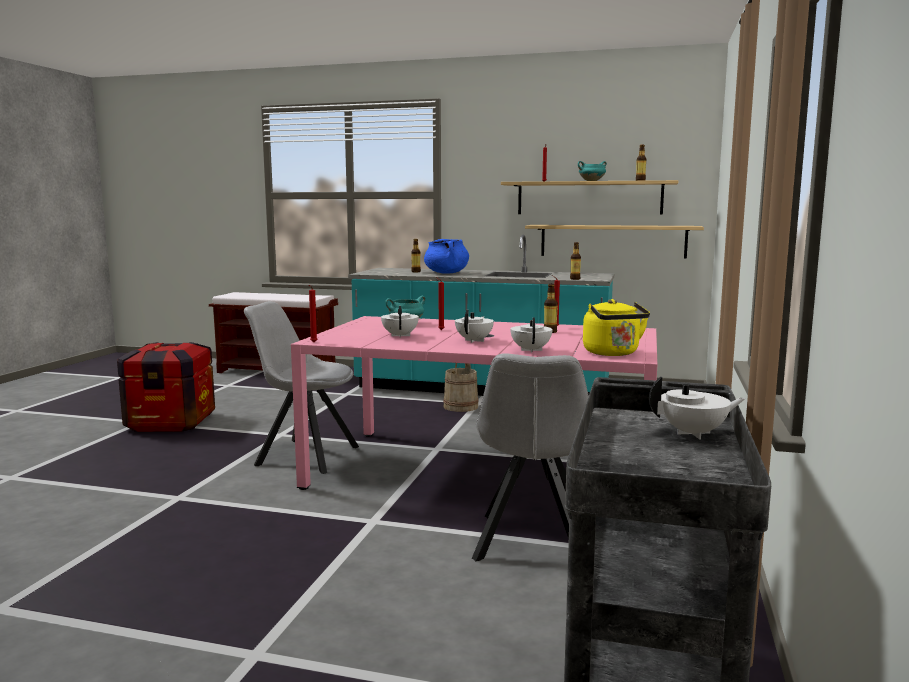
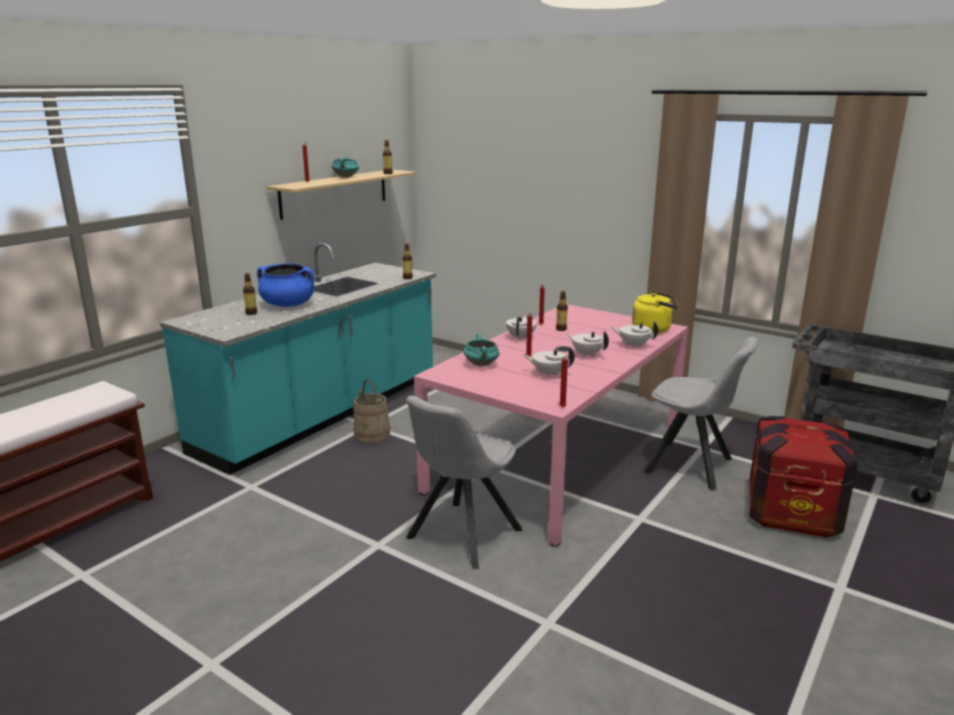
camera: 70 degrees left, 10 degrees up
(171, 422) = (243, 633): crate -> crate (792, 513)
(612, 241) = (355, 231): shelf -> none
(694, 433) = (857, 350): white teapot -> white teapot (521, 337)

